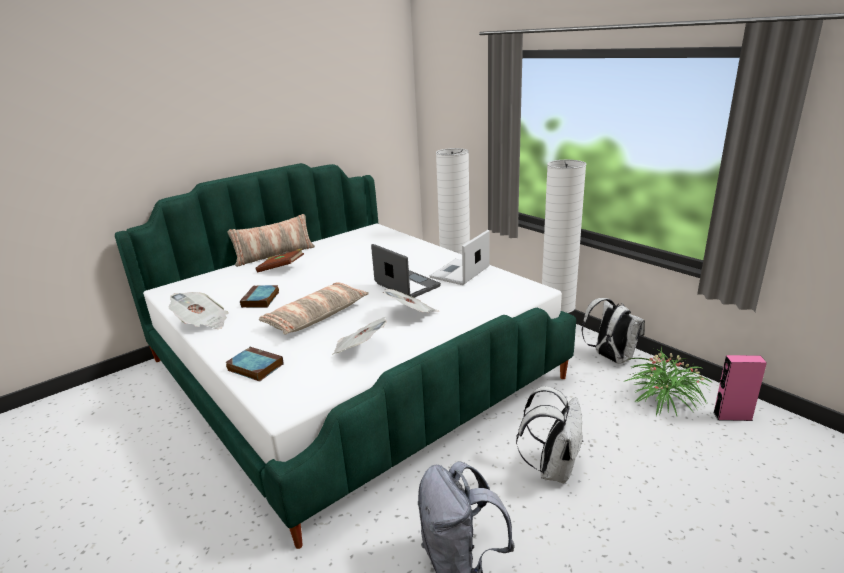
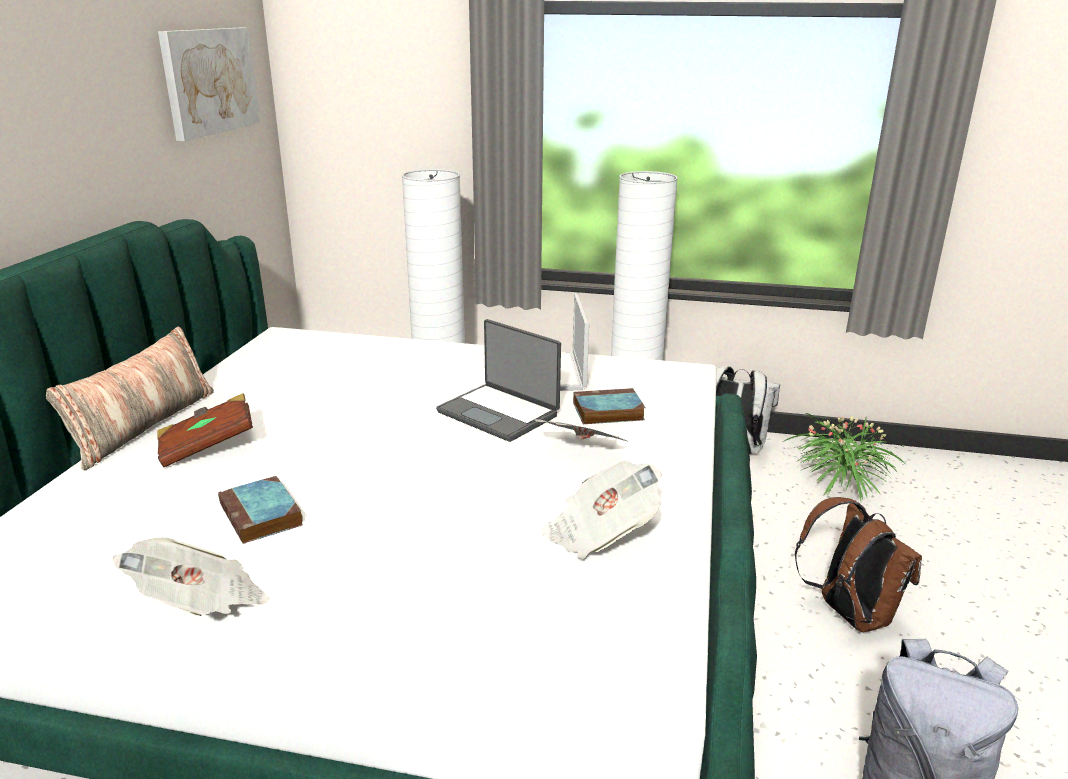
camera: 40 degrees left, 0 degrees up
(254, 367) = (471, 639): book -> book (607, 412)
(316, 316) = (432, 508): pillow -> none
(364, 97) = (210, 81): none -> picture
(406, 285) = (499, 413): laptop -> laptop turned 150 degrees counterclockwise
(553, 468) = (848, 614): white backpack -> brown backpack
(732, 416) = (917, 474): pink speaker -> none

